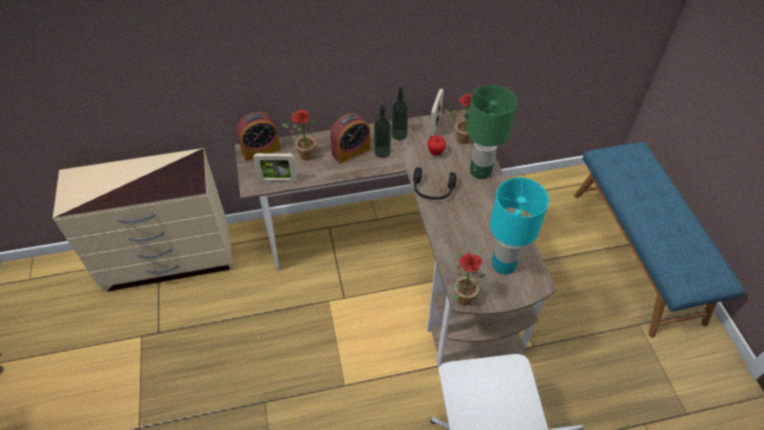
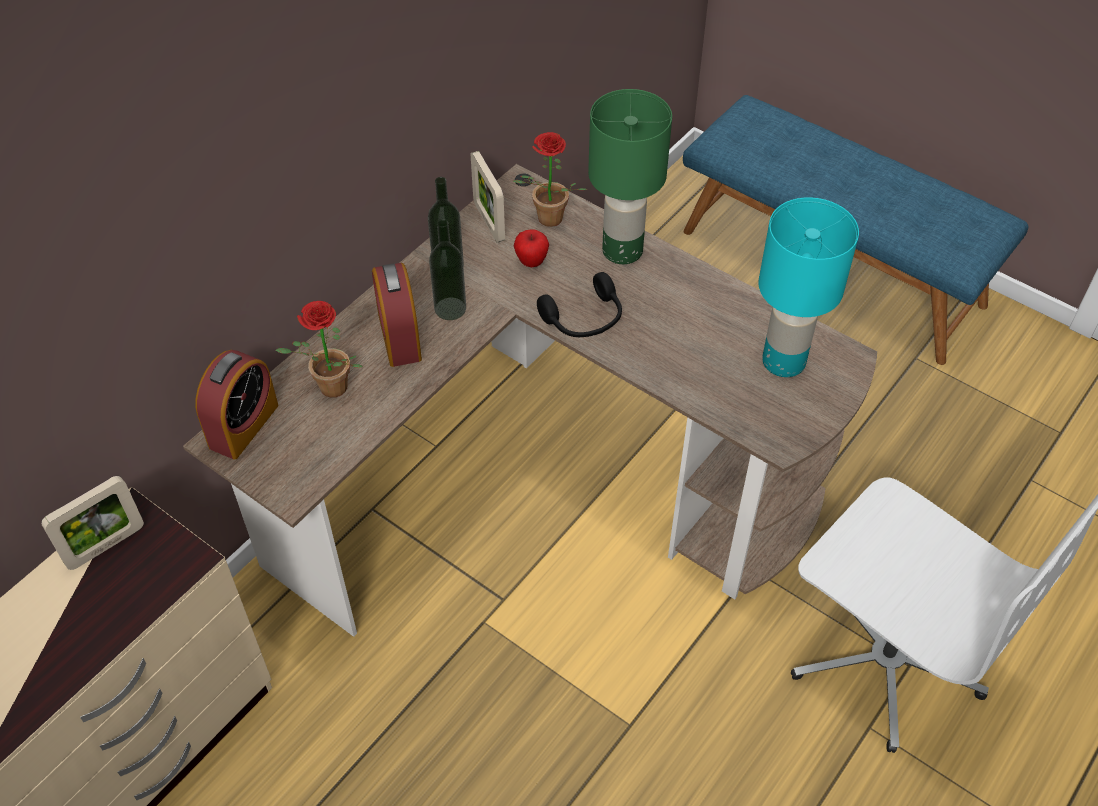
camera: 40 degrees left, 0 degrees up
(278, 181) = (330, 457): picture frame -> picture frame (106, 546)
(351, 151) = (399, 337): alarm clock -> alarm clock turned 150 degrees clockwise
(461, 295) = (775, 441): potted plant -> none

